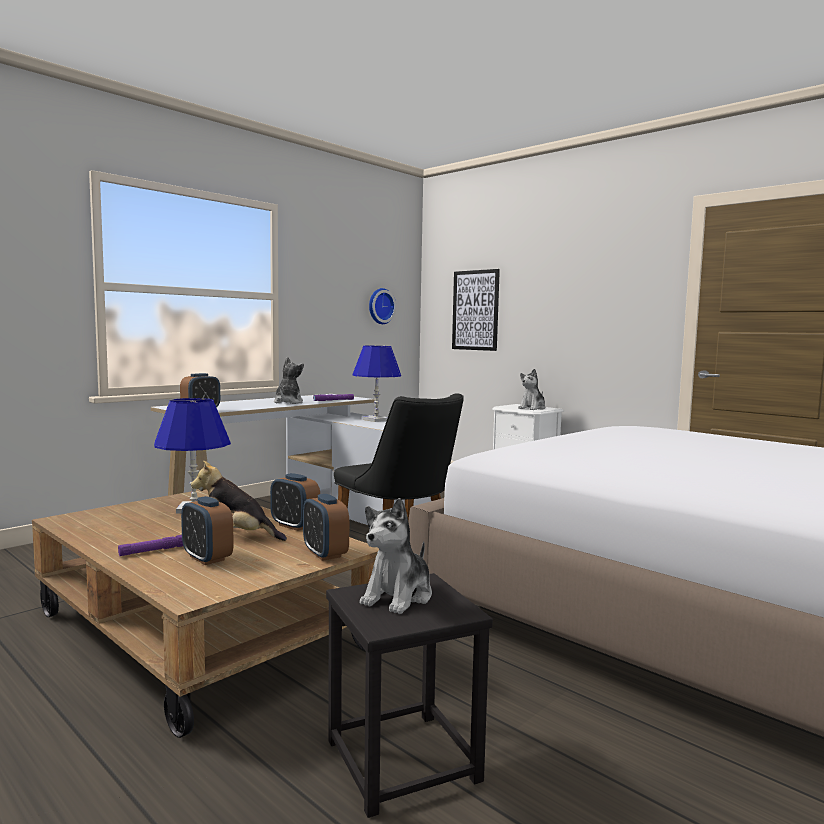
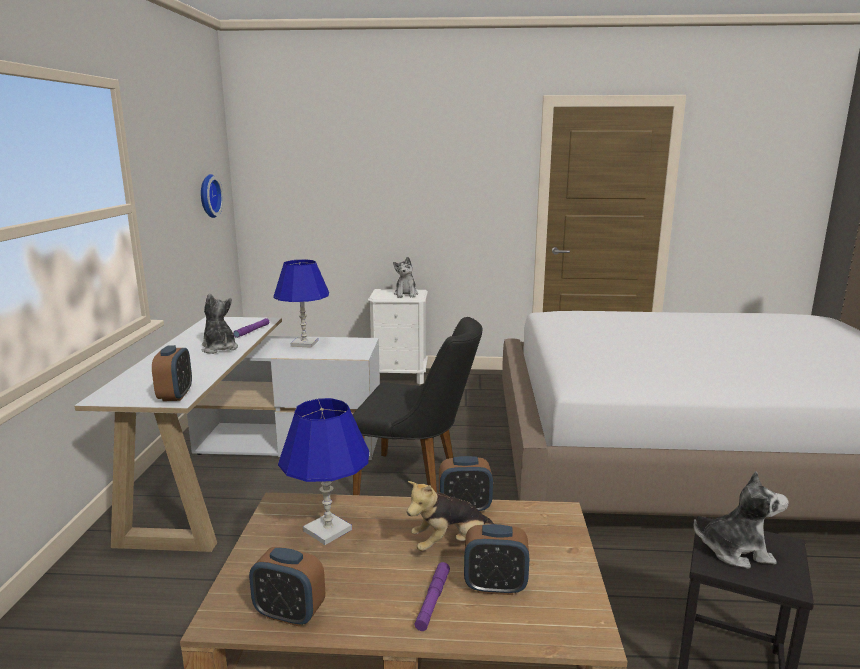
camera: 40 degrees left, 10 degrees up
(325, 554) = (559, 529): alarm clock -> alarm clock (289, 614)
(398, 596) = (735, 551): plush toy -> plush toy turned 75 degrees counterclockwise
(475, 310) = (312, 193): picture -> none

